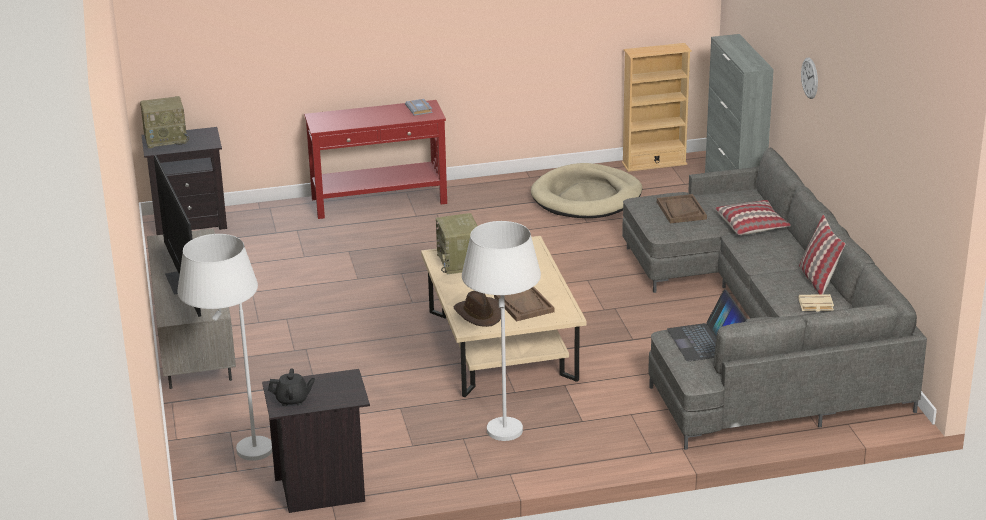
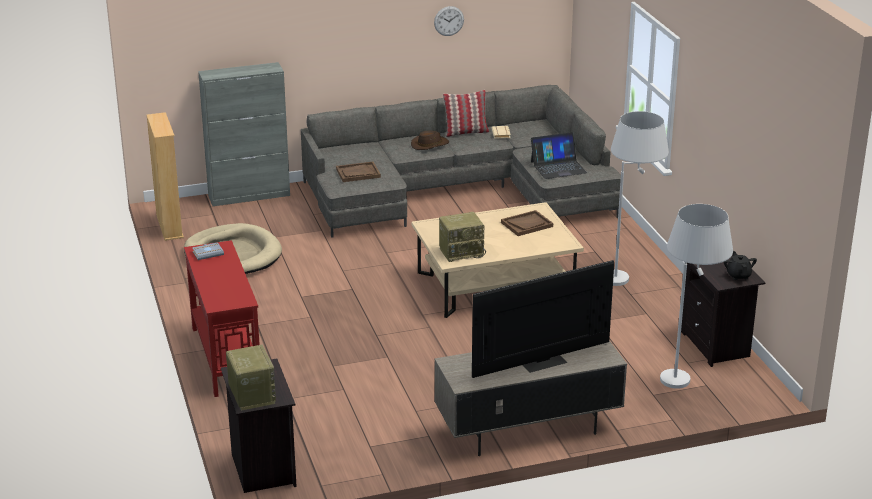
camera: 95 degrees left, 0 degrees up
(479, 314) = (545, 240): brown hat -> brown hat (429, 144)
(752, 225) = (381, 150): pillow -> none
(809, 78) = (339, 37): wall clock -> wall clock (449, 21)

